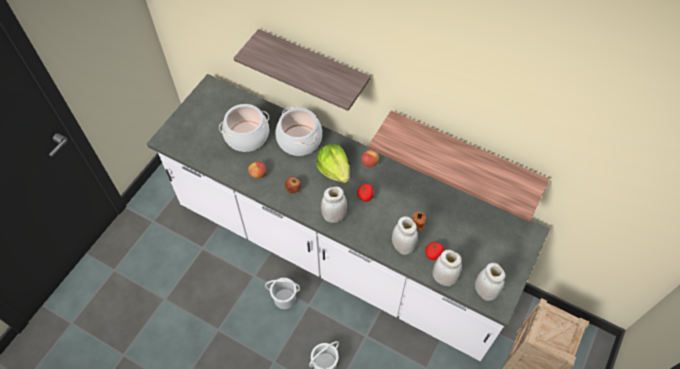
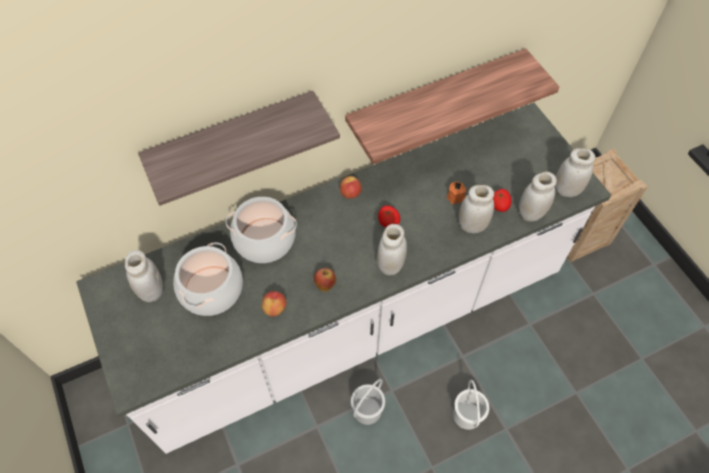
camera: 55 degrees left, 0 degrees up
(225, 109) = (151, 291): none -> white jar
(334, 169) = (332, 230): lettuce -> none

